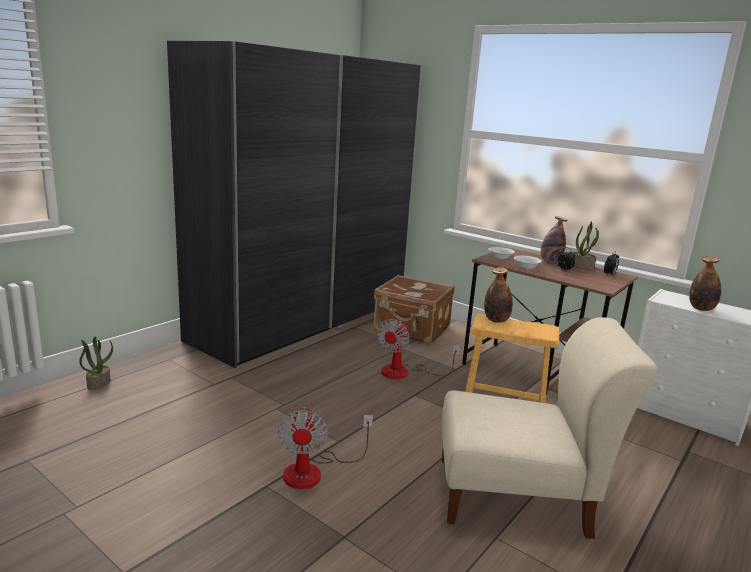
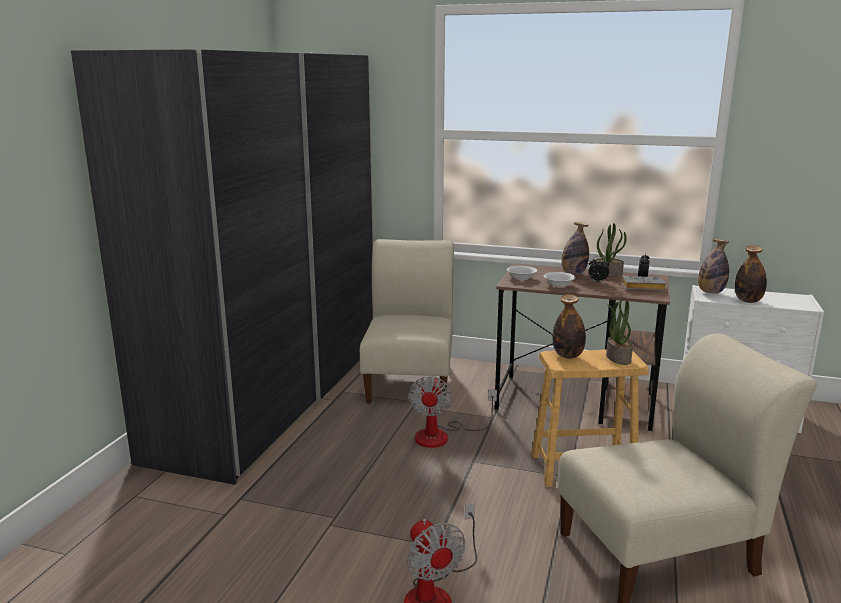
camera: 20 degrees left, 0 degrees up
(98, 383) = (57, 559): potted plant -> potted plant (617, 358)
(412, 330) = (410, 380): brown suitcase -> beige chair
(599, 280) = (642, 287): none -> grey book
(671, 296) = (710, 292): none -> bottle

